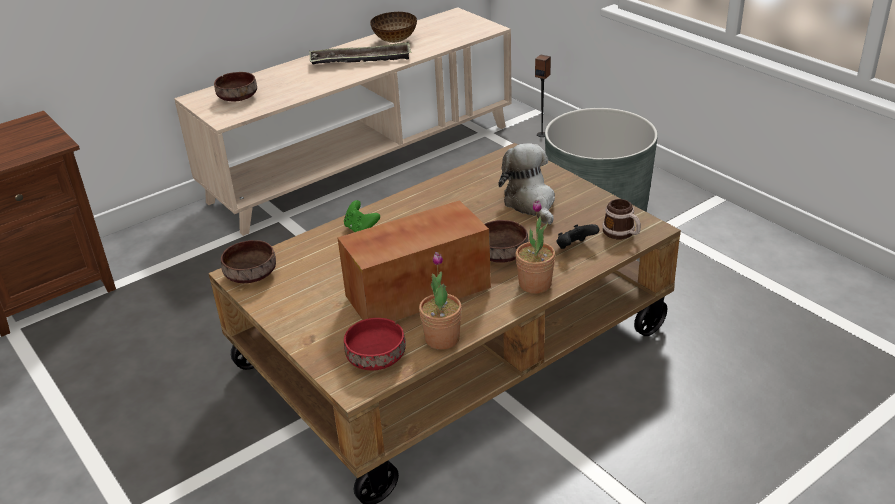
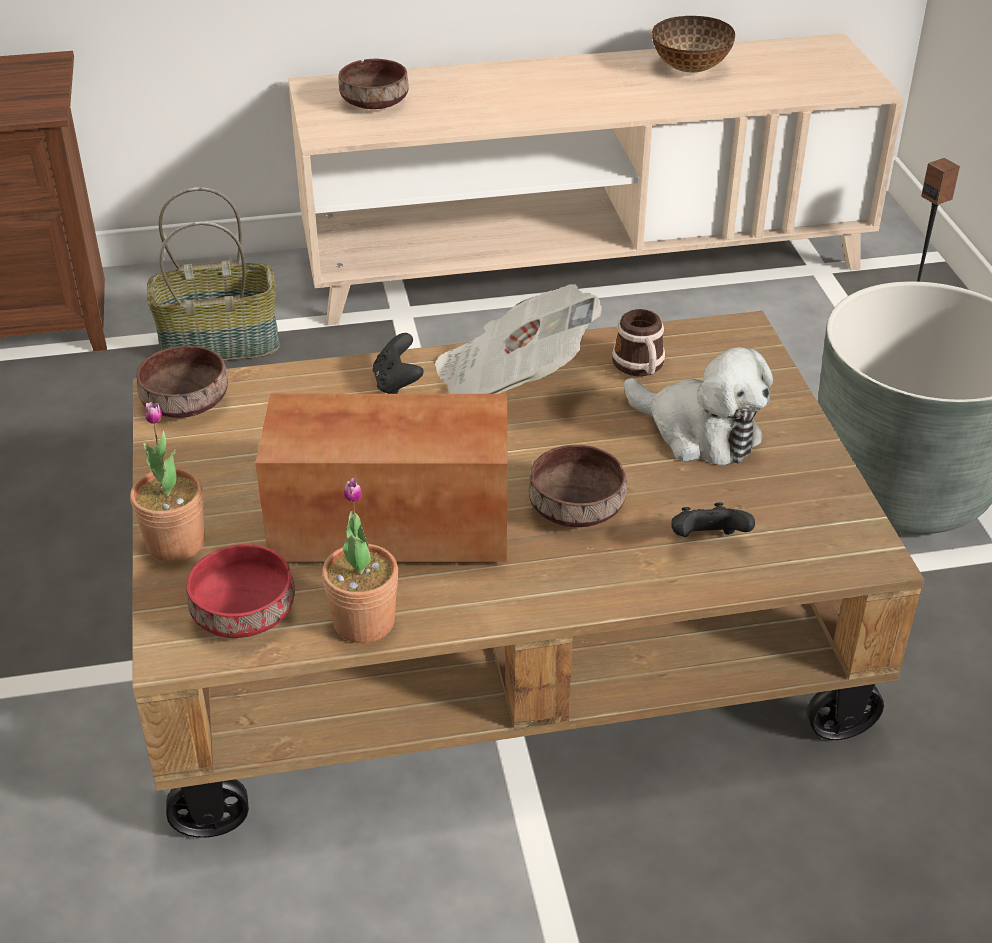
camera: 25 degrees right, 5 degrees up
(185, 264) = (220, 343): none -> basket
(361, 60) = (608, 89): tray -> none
(361, 229) = (397, 384): green game controller -> black game controller
(420, 209) = (512, 380): none -> newspaper
(531, 203) = (699, 432): plush toy -> plush toy turned 120 degrees clockwise
(535, 284) = (585, 584): potted plant -> potted plant (176, 543)
(622, 233) = (810, 546): mug -> mug (640, 367)

